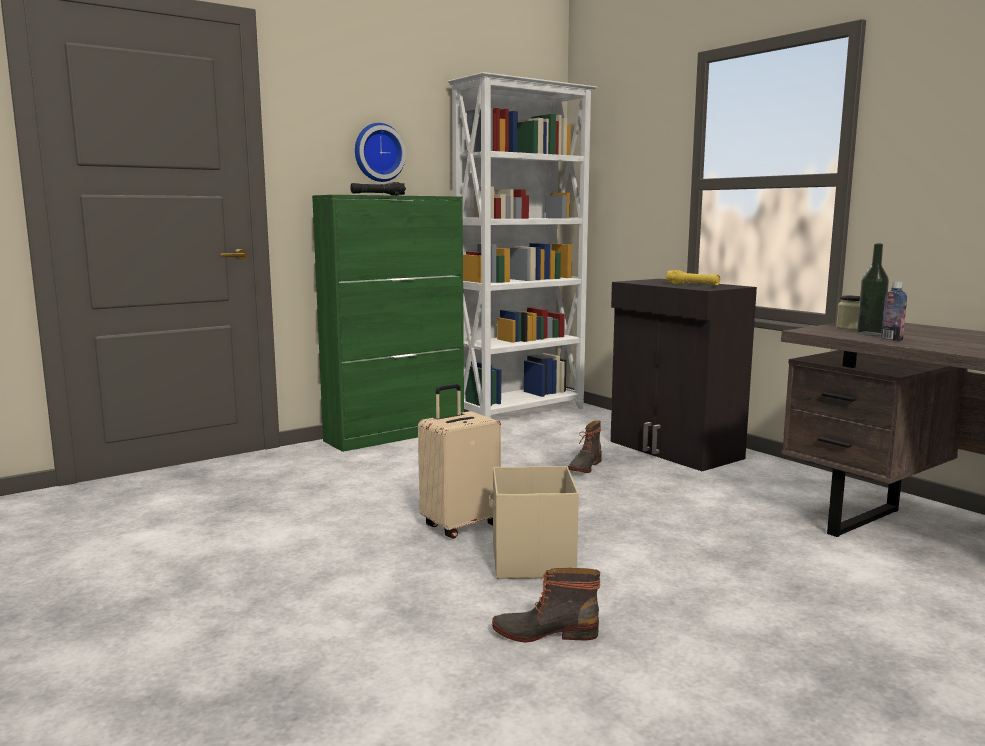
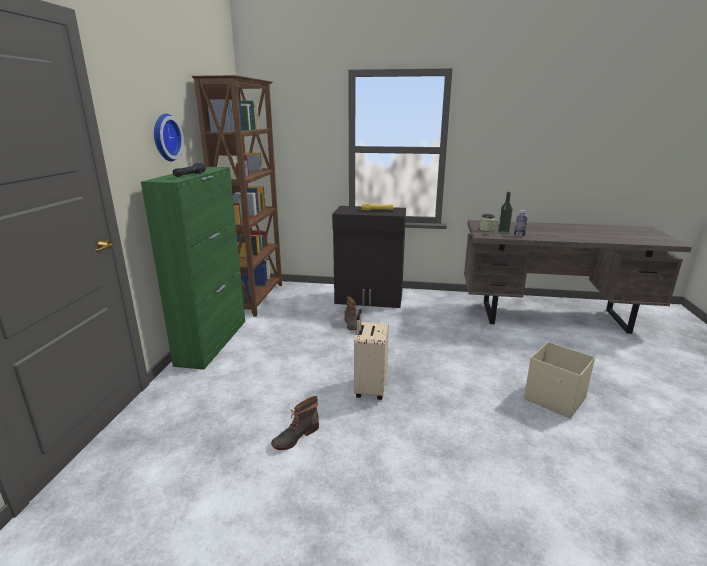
camera: 45 degrees left, 10 degrees up
(522, 412) = (255, 298): white bookcase -> brown bookcase
(532, 561) = (435, 393): beige storage box -> beige storage box (555, 399)
(545, 632) = (505, 427): boot -> boot (295, 436)

